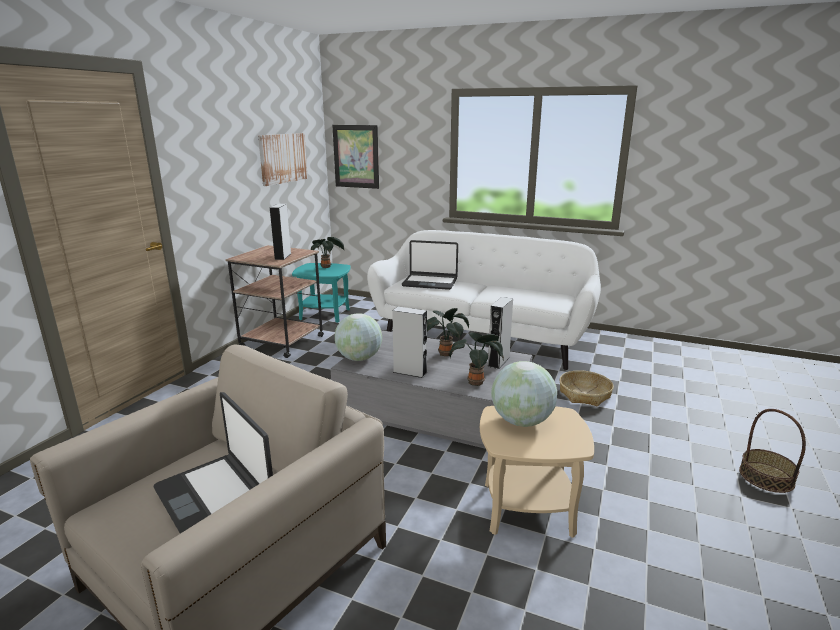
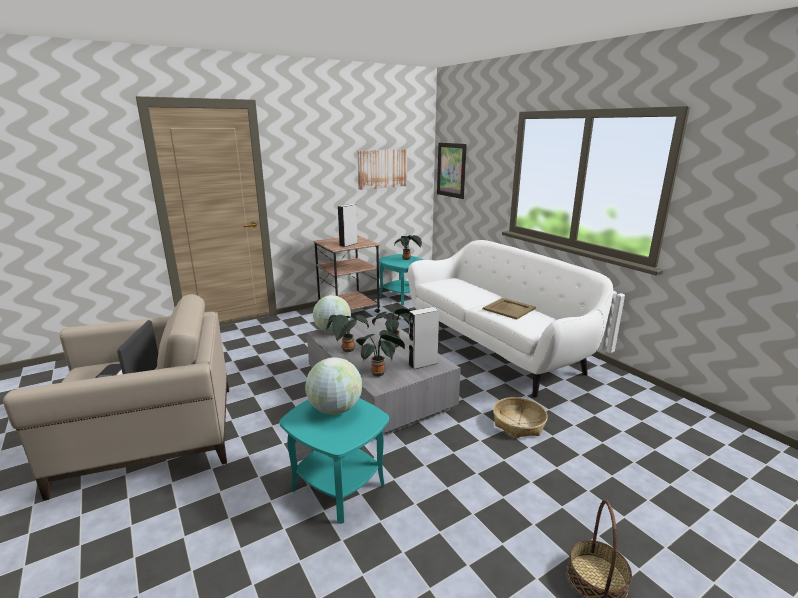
camera: 35 degrees right, 0 degrees up
(410, 372) = (347, 351): grey speaker -> potted plant
(430, 282) = (456, 286): laptop -> none
(509, 292) = (509, 309): none -> beige tray
(528, 509) = (339, 487): beige side table -> turquoise side table

